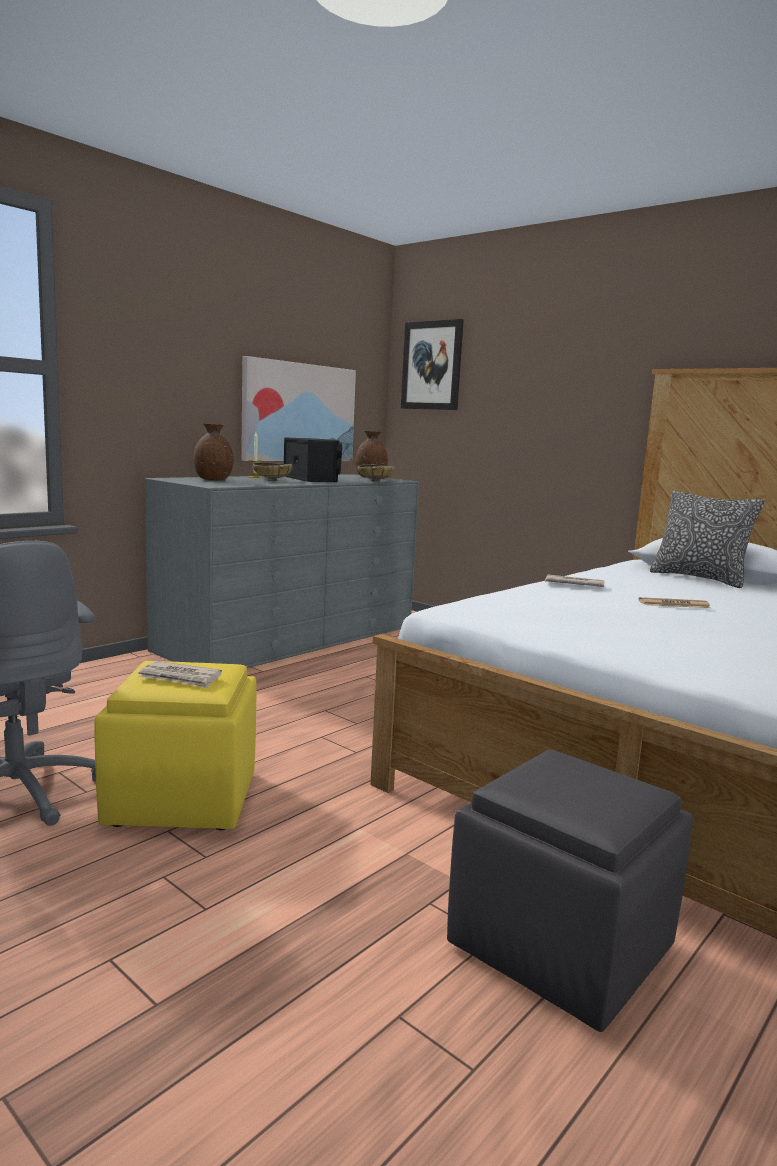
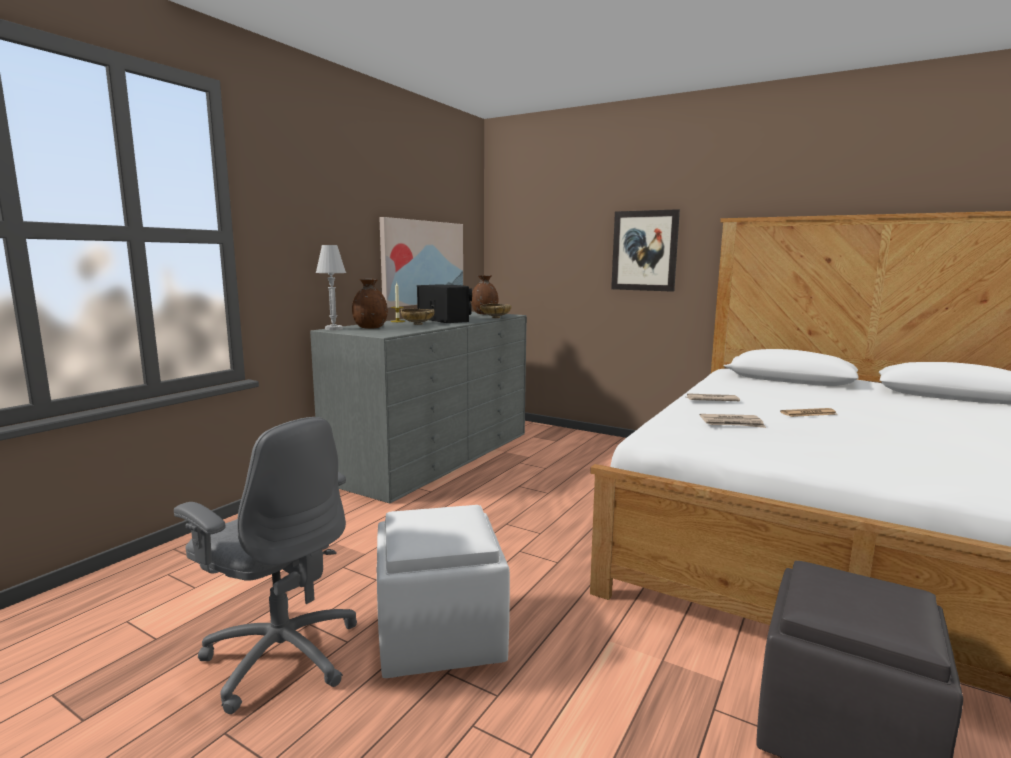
camera: 10 degrees left, 0 degrees up
(171, 478) = (333, 329): none -> white table lamp
(180, 678) = (441, 529): newspaper -> newspaper (732, 423)
(181, 798) = (438, 635): yellow ottoman -> white ottoman
(432, 365) = (523, 218): picture -> picture (644, 251)
(699, 578) = (786, 384): pillow -> none

